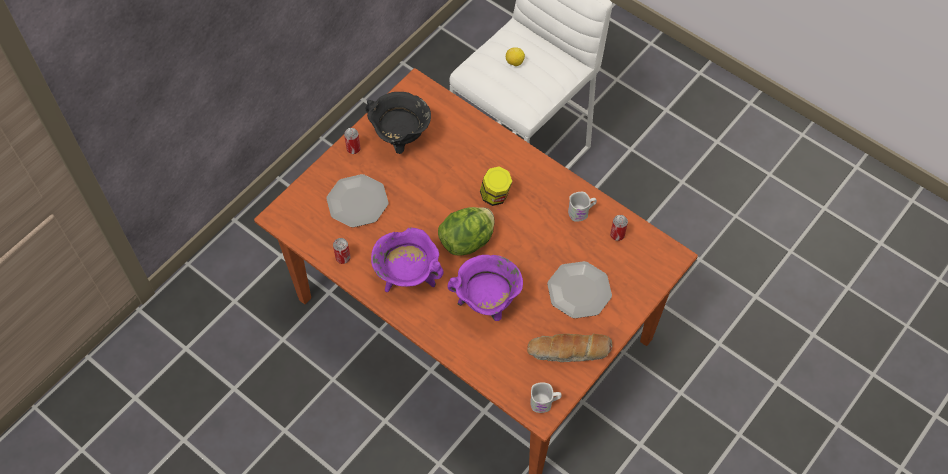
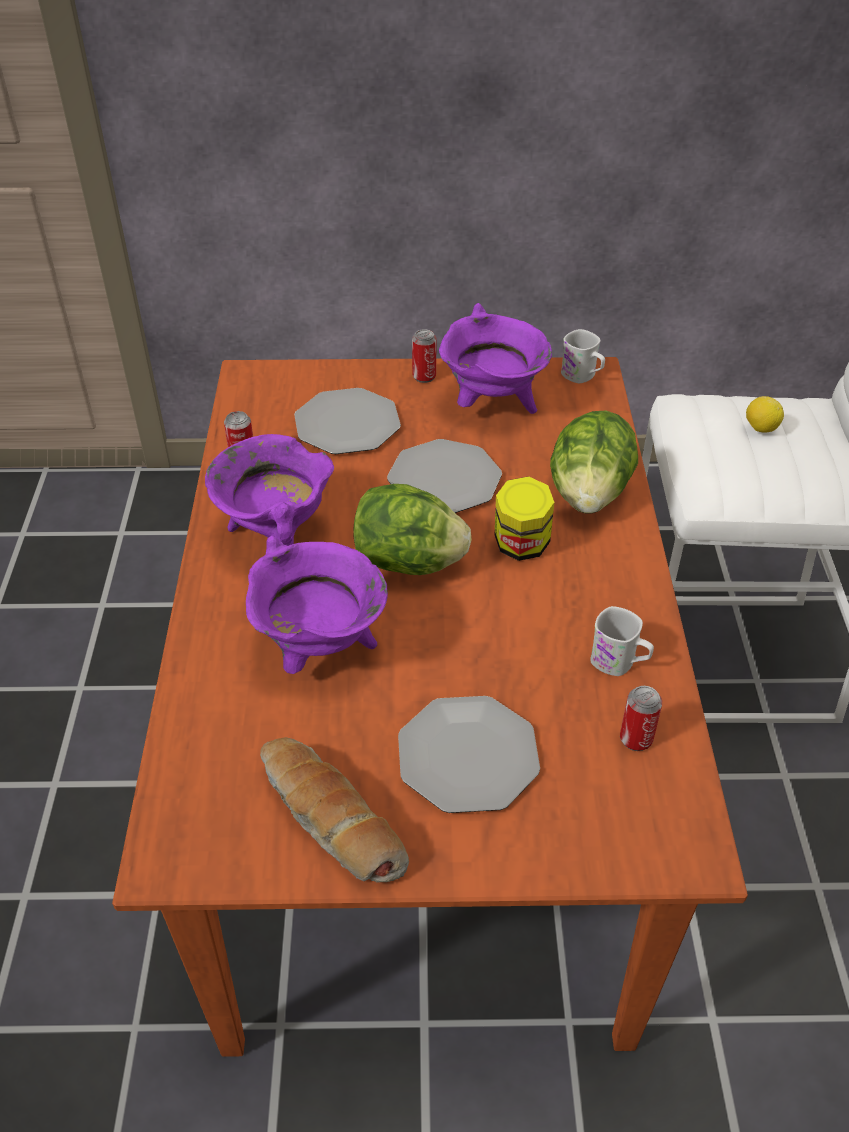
camera: 50 degrees right, 15 degrees down
(400, 139) = (492, 405): black cooking pot -> purple cooking pot
(431, 193) = (444, 479): none -> plate
(489, 150) = (589, 494): none -> lettuce
(545, 403) = (192, 851): white mug -> white mug (582, 376)

